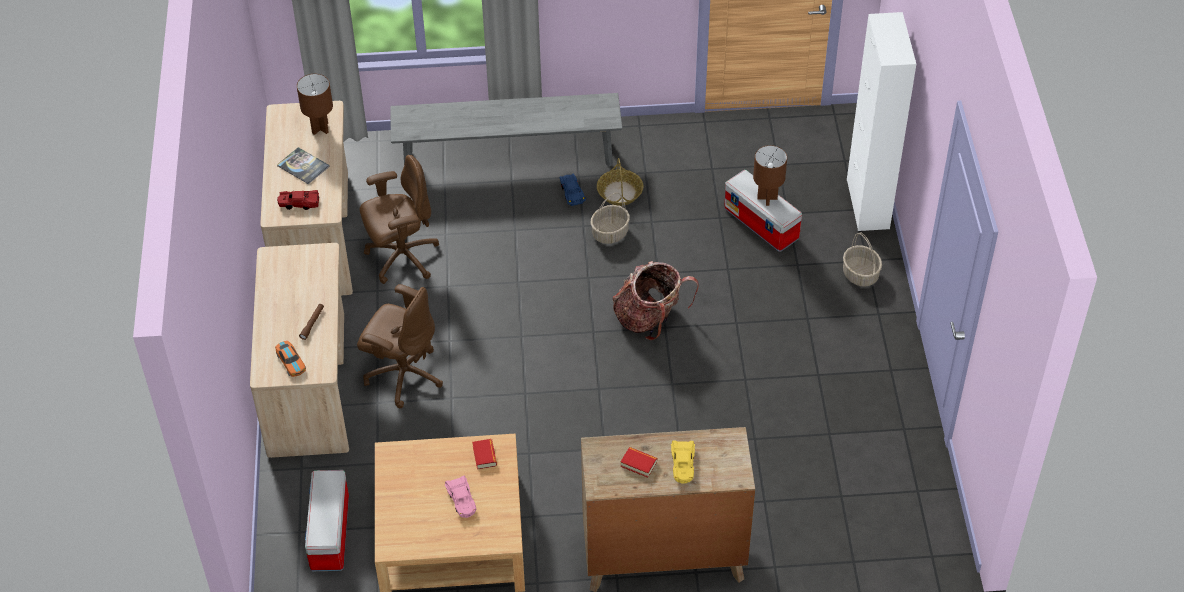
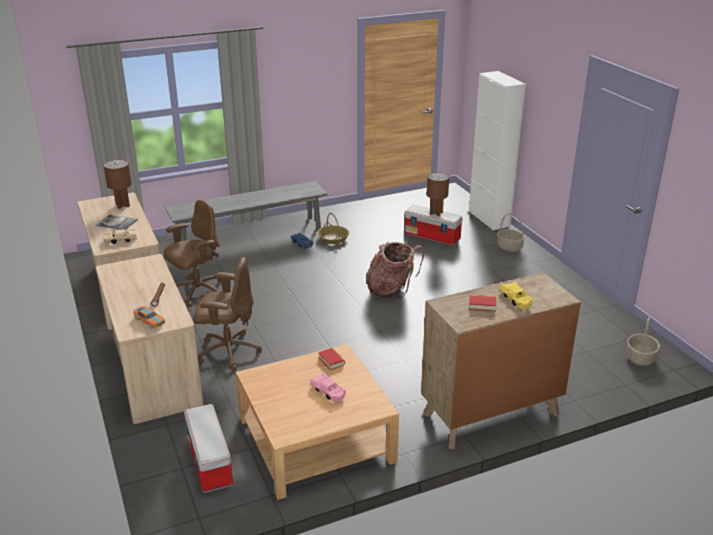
camera: 20 degrees left, 20 degrees down
(299, 203) = (120, 240): red toy car -> beige toy car
(610, 233) = (338, 256): basket -> basket (640, 358)

